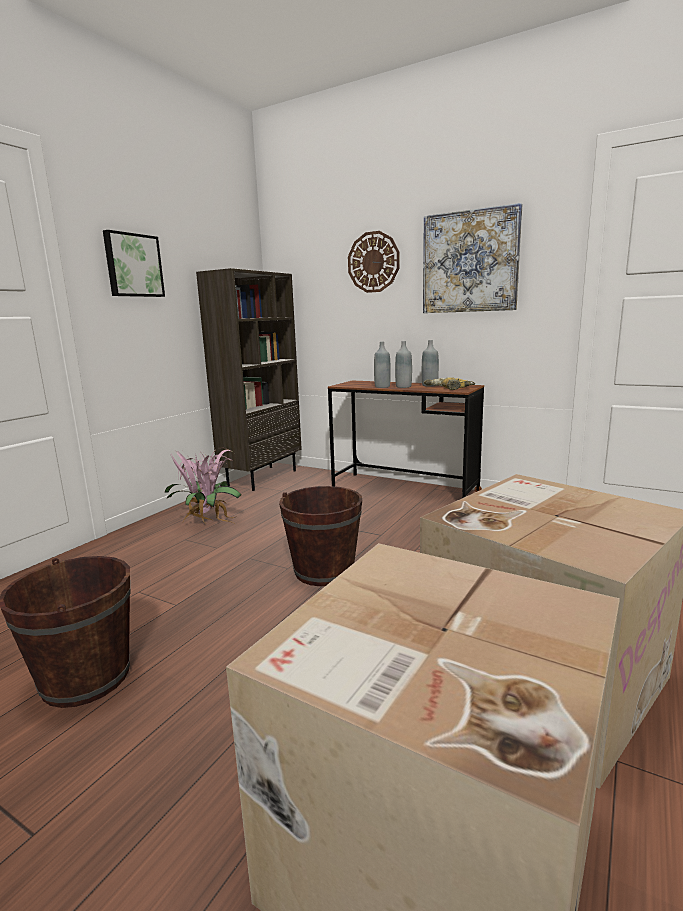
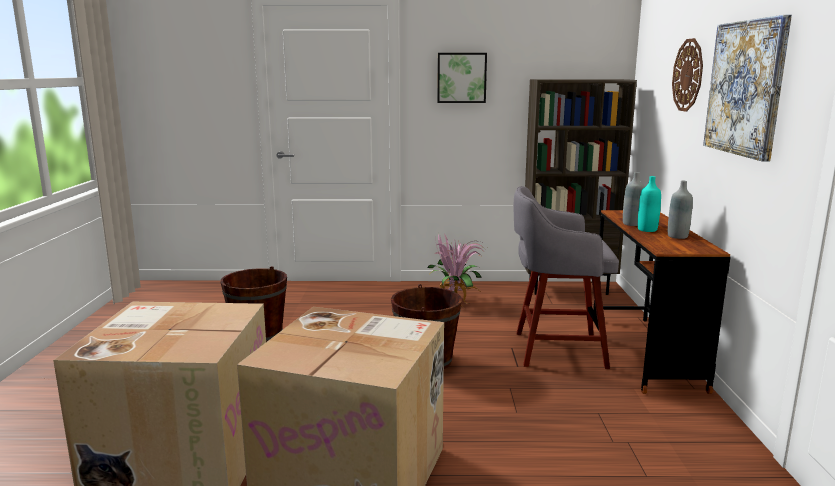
camera: 60 degrees right, 0 degrees up
(367, 513) = (556, 349): none -> grey stool
(403, 387) = (647, 230): grey bottle -> turquoise bottle
(448, 388) = (668, 244): power drill -> none

